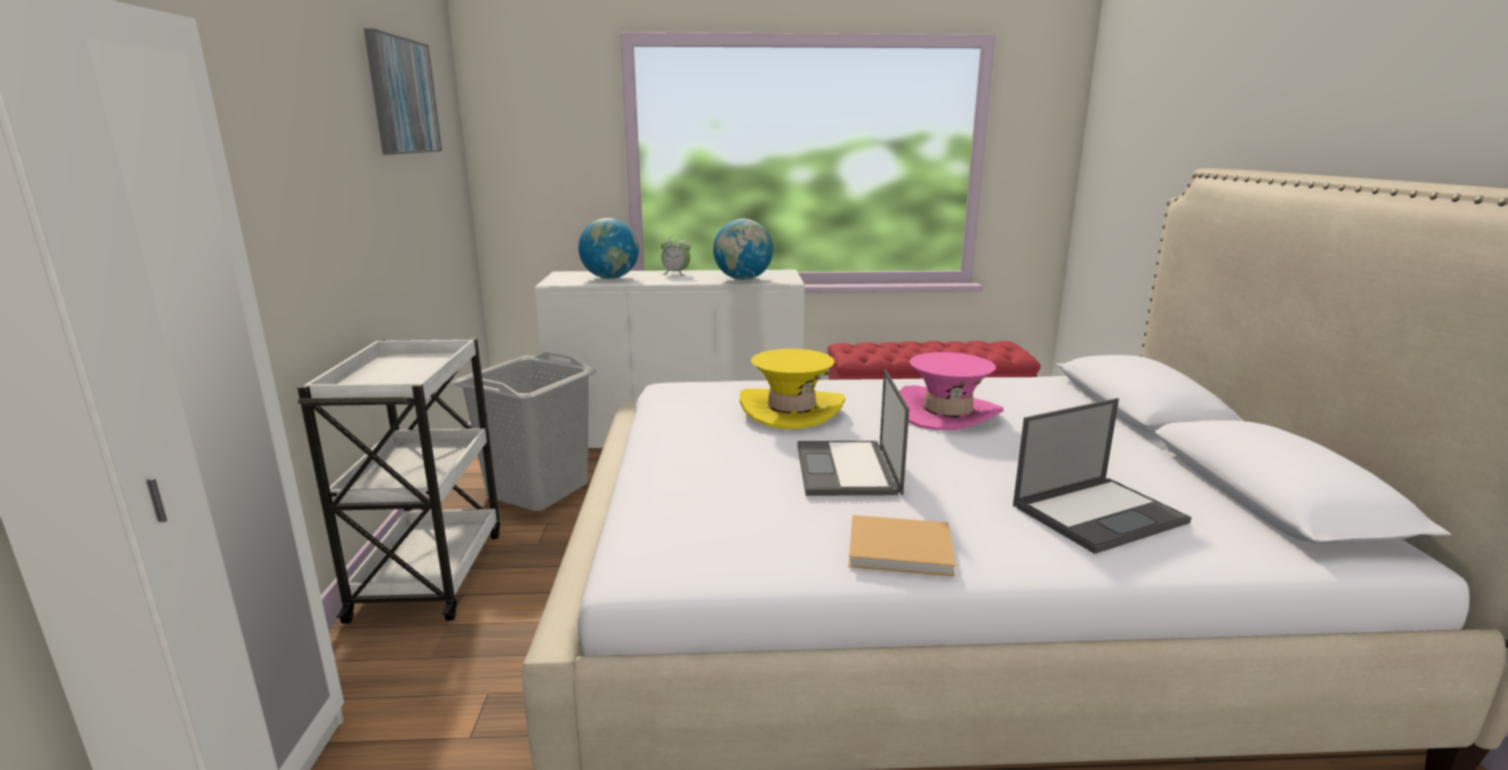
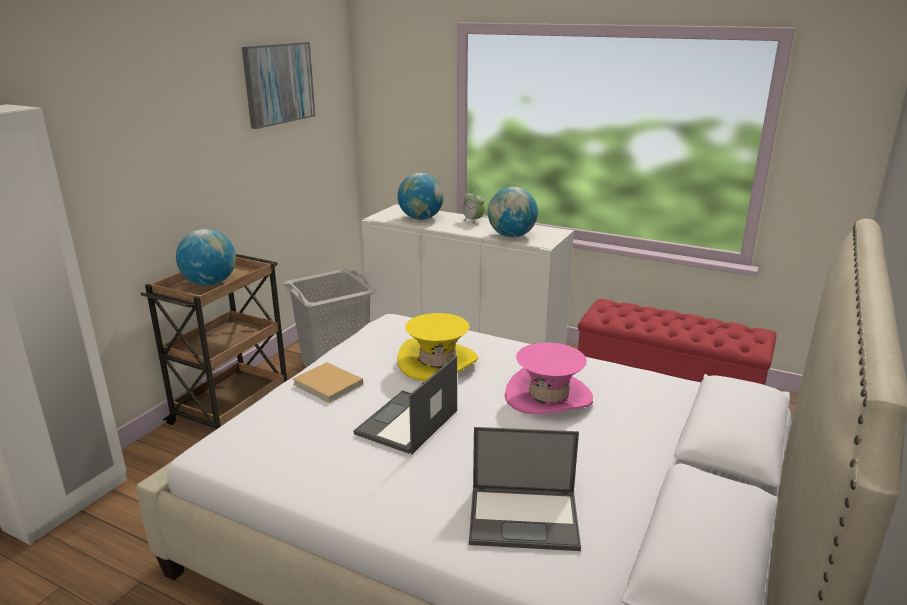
camera: 30 degrees right, 5 degrees up
(397, 376) = (210, 283): none -> globe
(430, 572) = (232, 406): white cart -> brown cart
(903, 549) = (356, 493): beige book -> beige book (329, 385)

